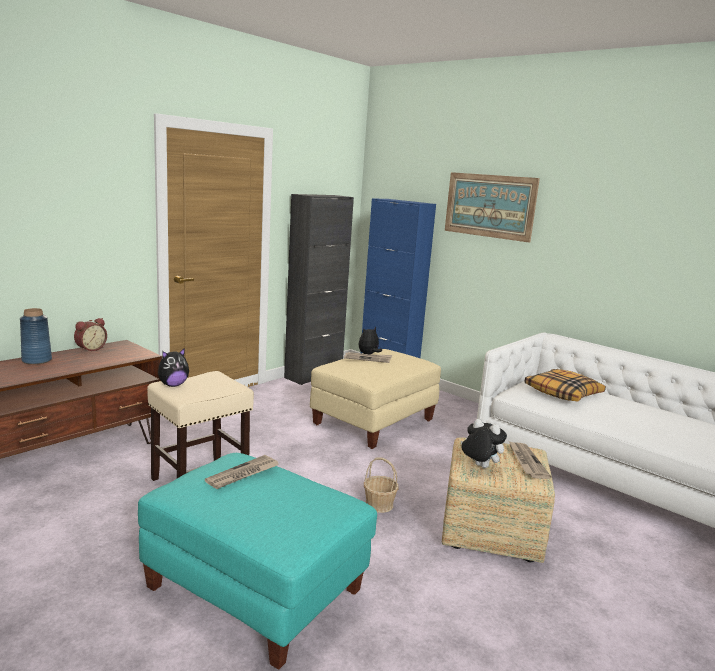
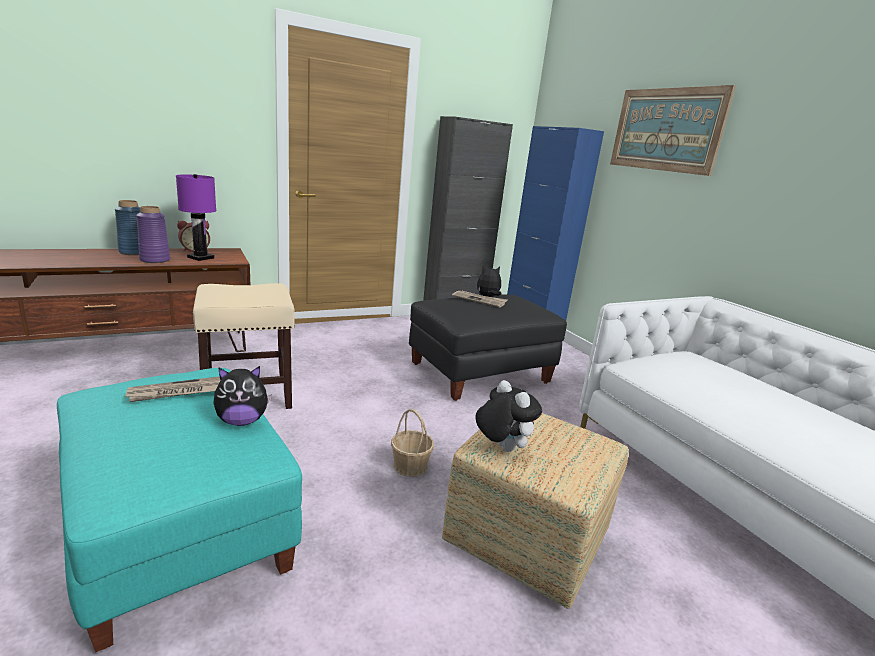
camera: 20 degrees right, 5 degrees up
(71, 365) = (155, 260): none -> purple vase
(109, 356) = (200, 258): none -> purple table lamp
(173, 385) = (218, 289): plush toy -> plush toy (242, 421)
(374, 422) = (480, 373): beige ottoman -> black ottoman
(526, 461) = (579, 456): newspaper -> none
(563, 393) = (706, 376): pillow -> none

